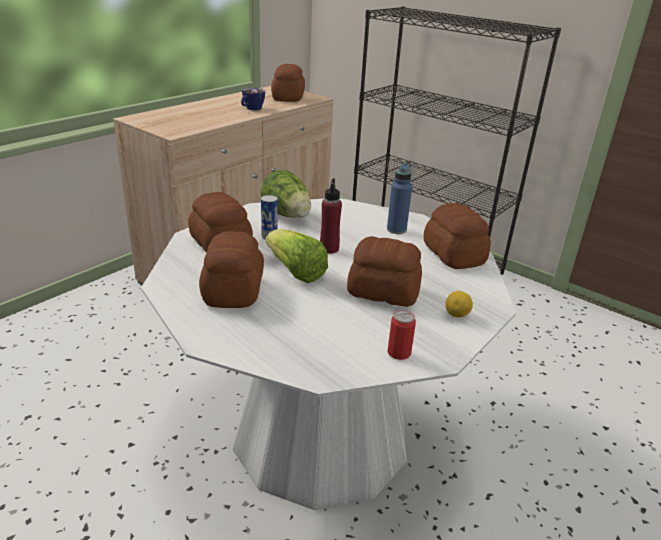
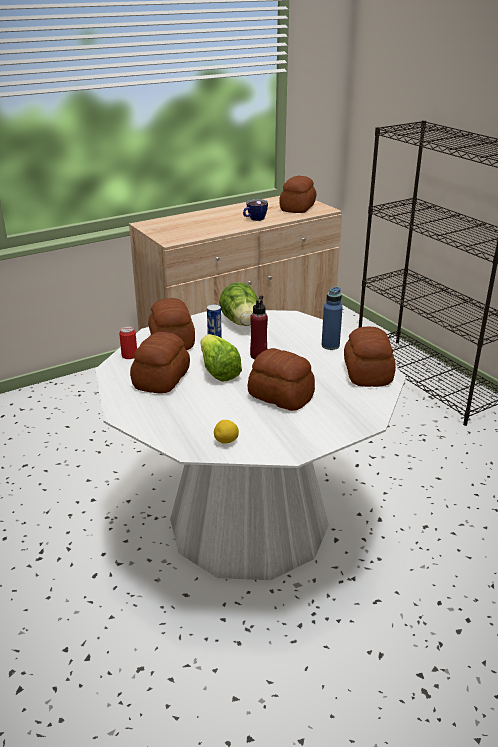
camera: 20 degrees right, 0 degrees up
(399, 353) = (260, 444): can -> can (129, 355)
(457, 315) = (330, 423): lemon -> lemon (226, 441)

